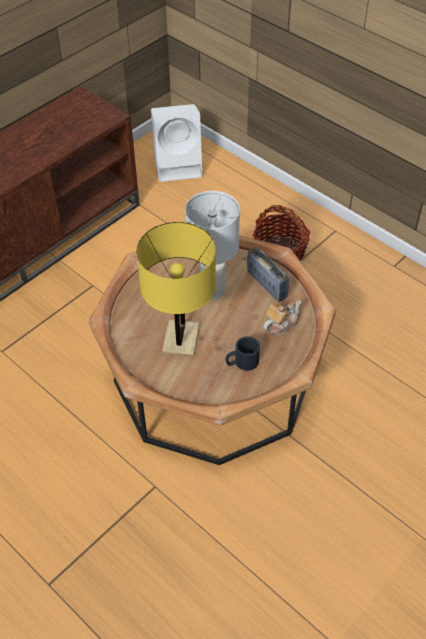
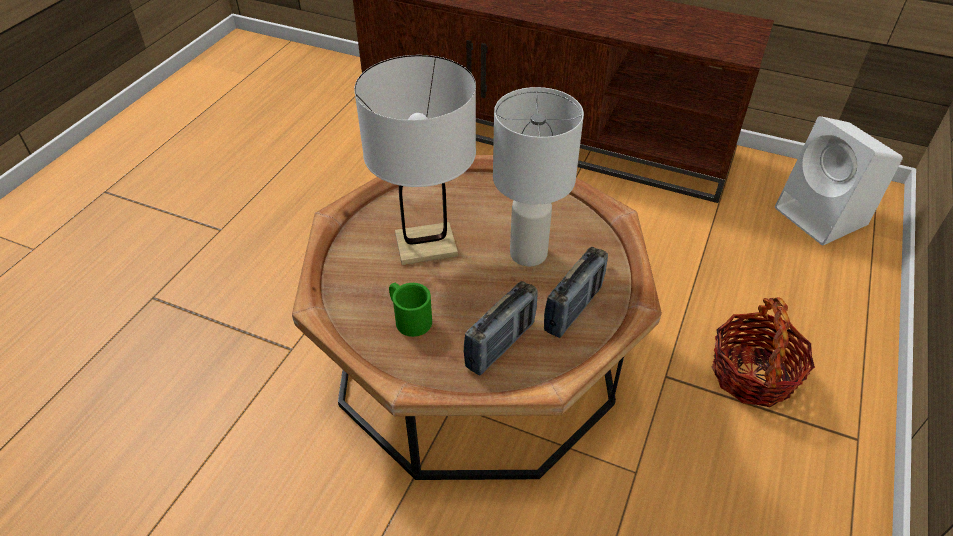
camera: 70 degrees right, 5 degrees down
(181, 339) = (426, 245): yellow table lamp -> white table lamp
(241, 363) = (408, 317): black mug -> green mug
(280, 325) = (500, 345): teapot -> radio

